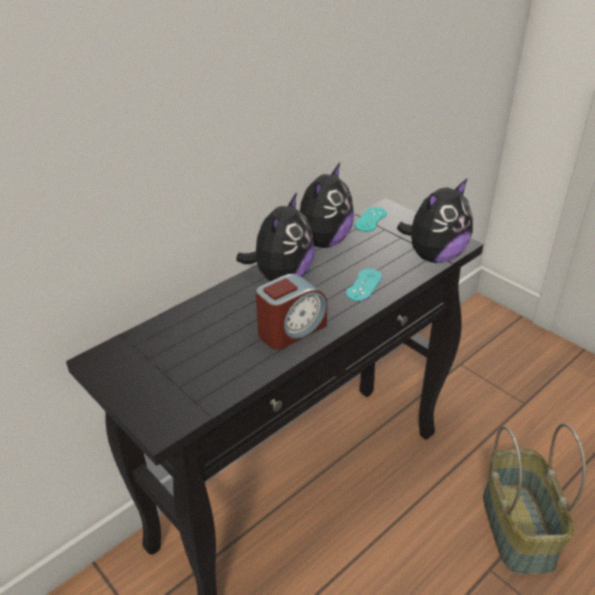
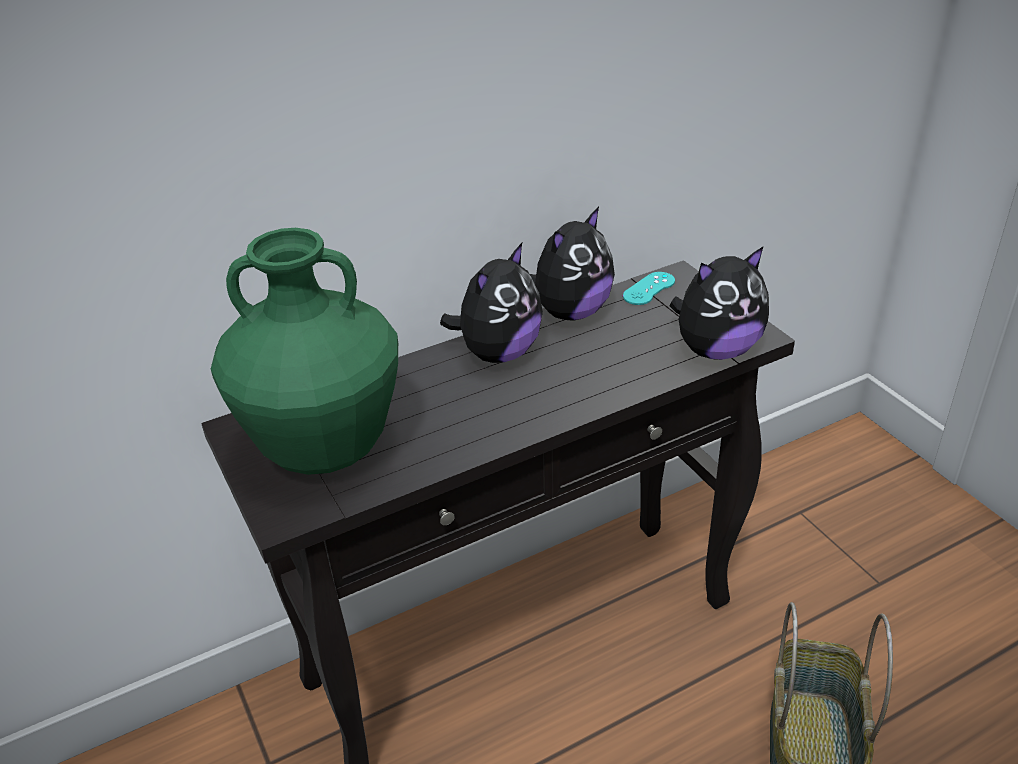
camera: 15 degrees right, 0 degrees up
(175, 368) = (323, 450): none -> green vase
(291, 330) = (483, 423): alarm clock -> none
(364, 285) = (602, 377): turquoise game controller -> none

